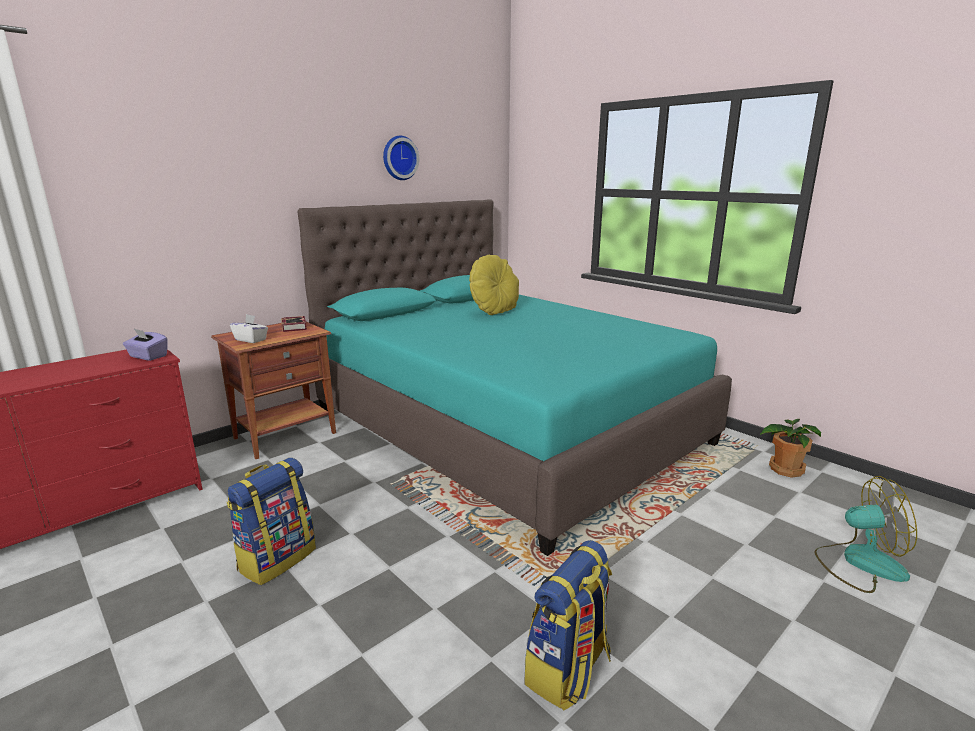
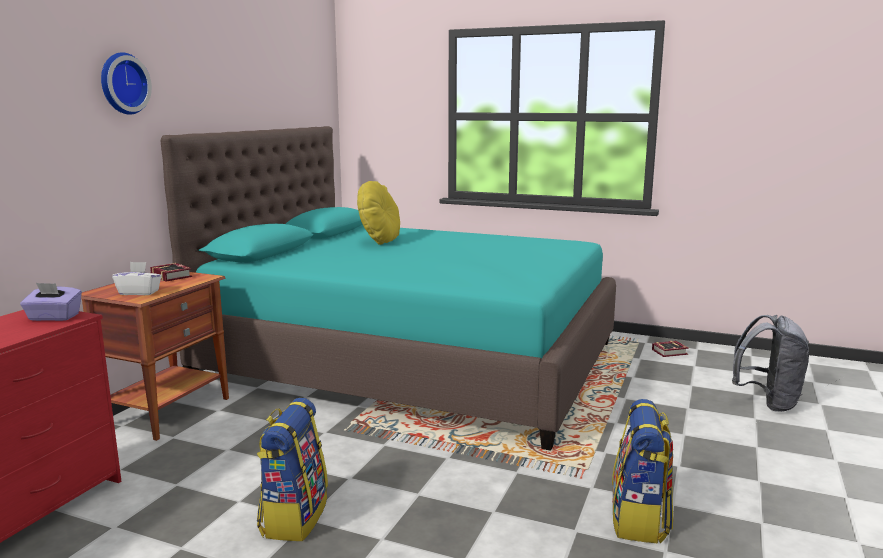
camera: 25 degrees left, 5 degrees down
(399, 158) = (247, 79): wall clock -> wall clock (122, 83)
(784, 469) = (671, 352): potted plant -> book
(859, 563) = (767, 402): fan -> grey backpack

